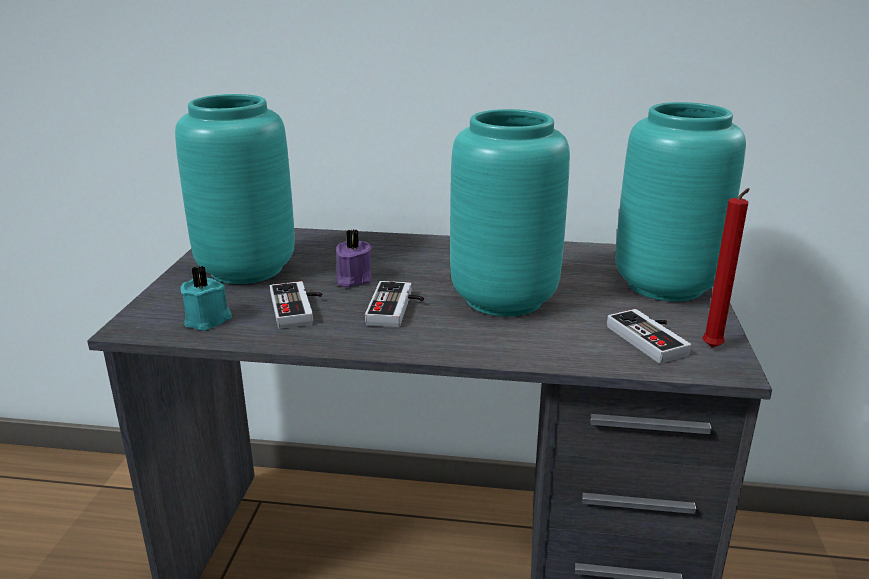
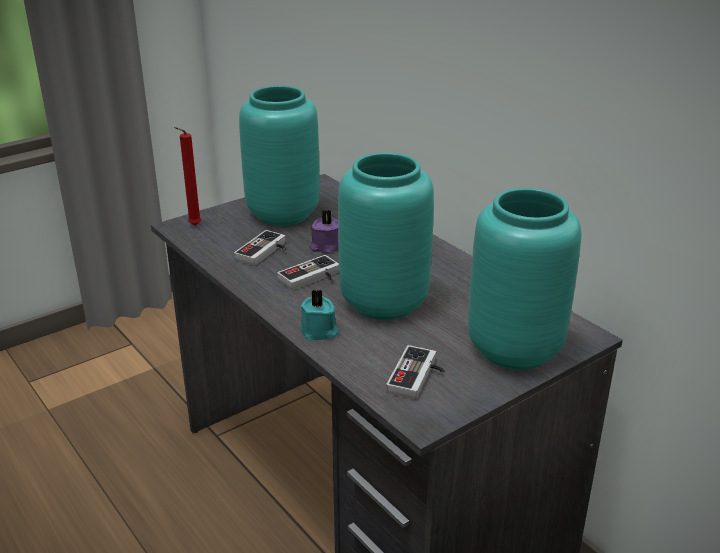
camera: 45 degrees right, 5 degrees up
(208, 320) = (213, 238): turquoise candle -> turquoise candle (319, 332)
(712, 349) = (441, 405): red candle -> red candle (193, 226)

